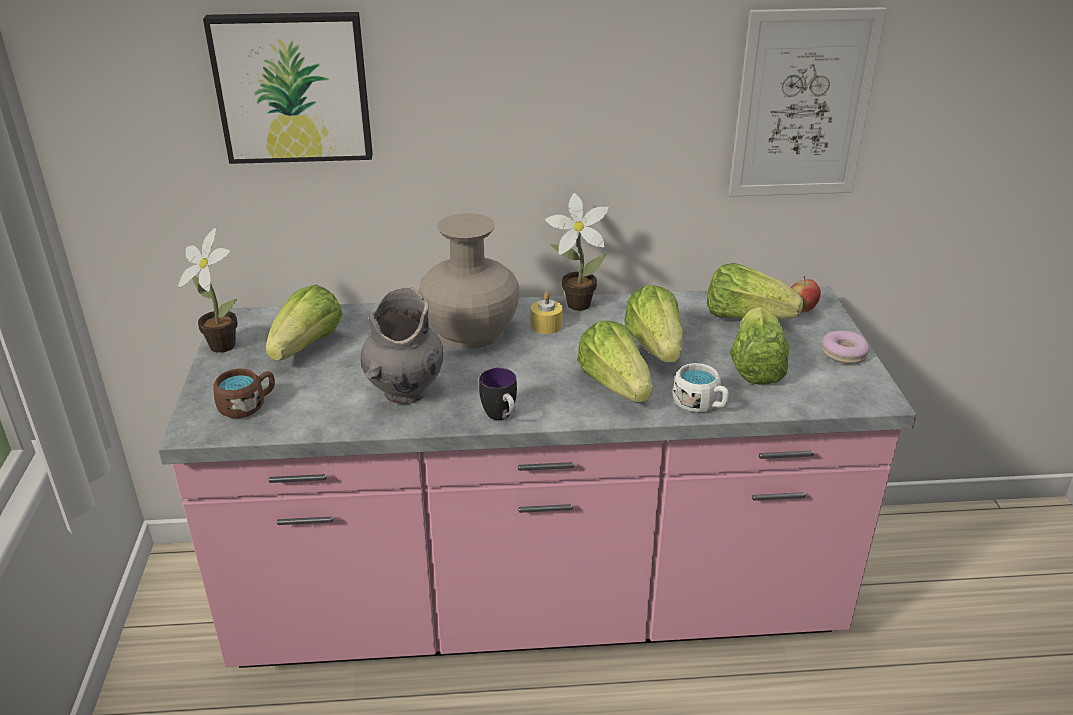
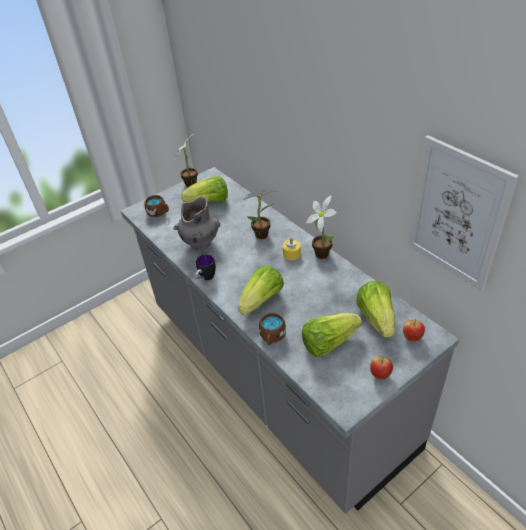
camera: 60 degrees right, 10 degrees up
(293, 87) = (237, 82): picture -> none
(470, 330) = (264, 235): beige vase -> potted plant
(536, 602) = (273, 375): pink counter -> grey counter
(655, 347) = (309, 298): lettuce -> none
(700, 405) = (272, 337): white mug -> brown mug
(843, 353) = (380, 375): donut -> apple

